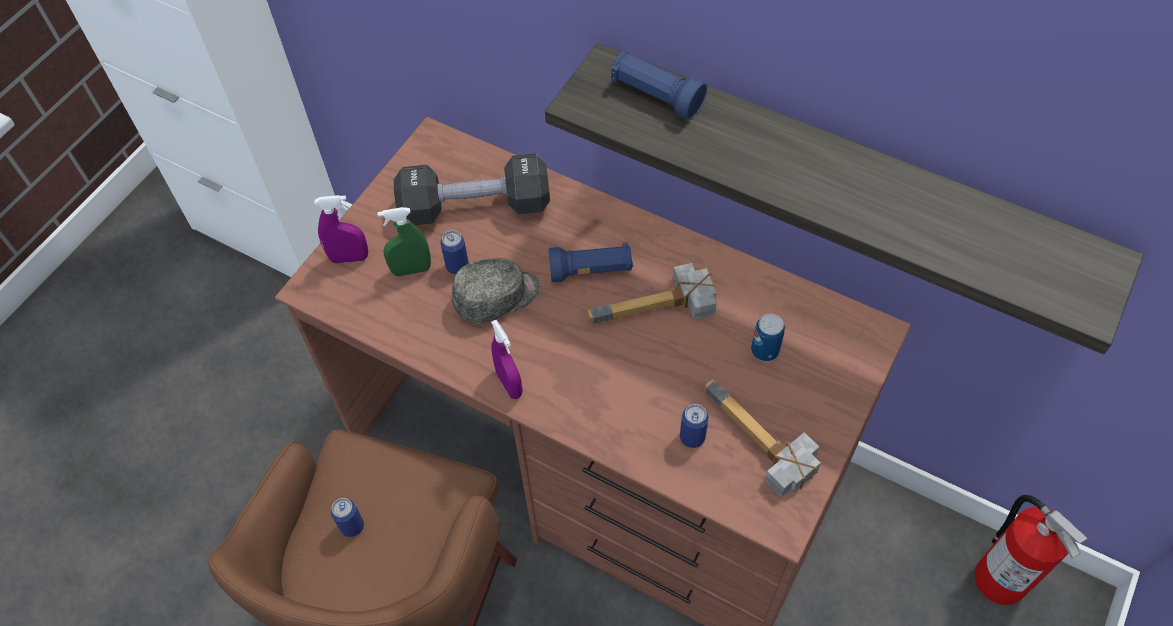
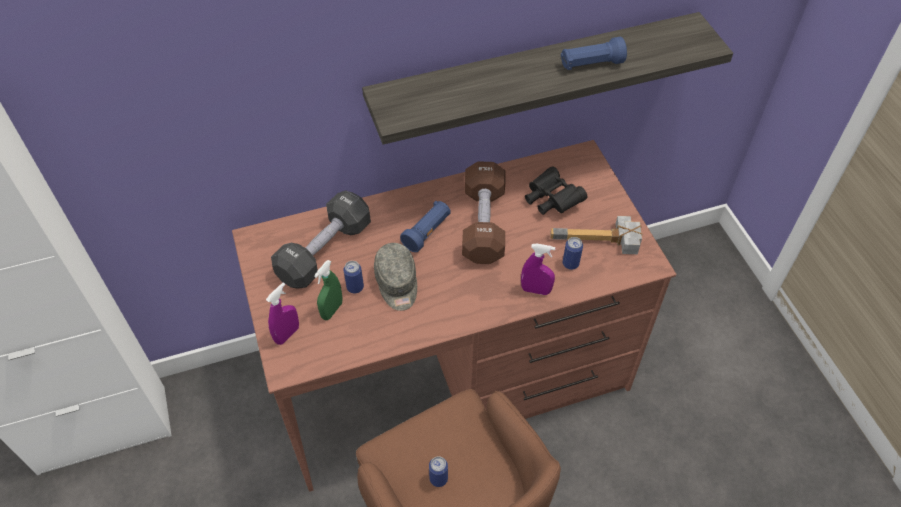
camera: 50 degrees left, 5 degrees down
(497, 297) = (397, 284): grey cap -> grey cap turned 150 degrees clockwise
(509, 384) = (458, 317): purple spray bottle -> purple spray bottle (536, 290)
(656, 96) = (427, 90): blue flashlight -> blue flashlight (591, 64)
(657, 312) = (483, 224): hammer -> brown dumbbell
(765, 350) = (551, 200): can -> black binoculars
(1000, 578) = (677, 258): fire extinguisher -> none

